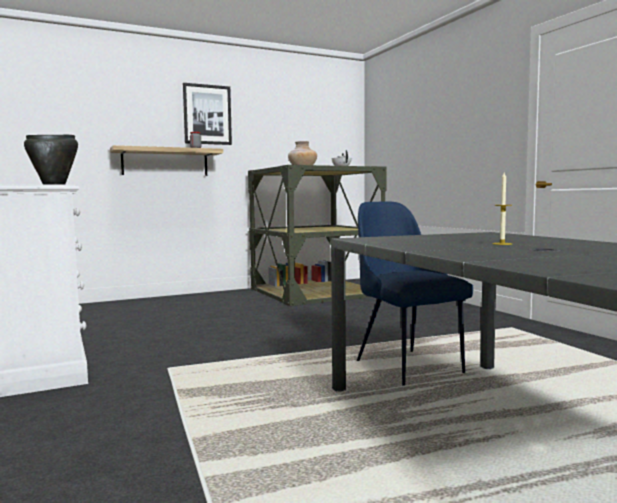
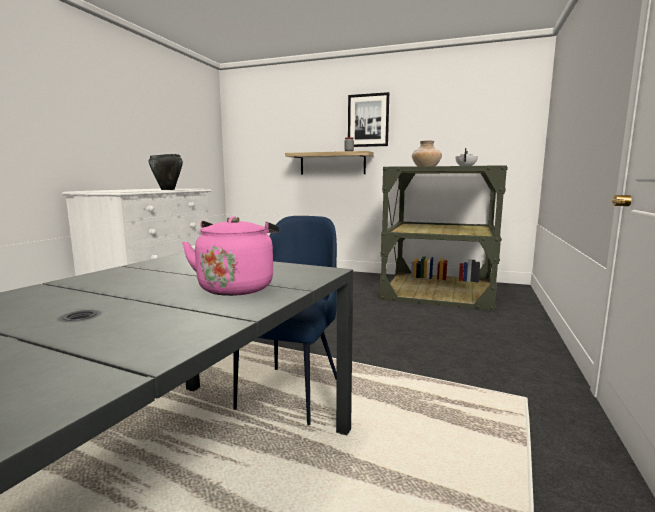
camera: 45 degrees right, 5 degrees up
(502, 244) = (153, 293): candle -> none
(511, 239) = (237, 287): none -> pink kettle

